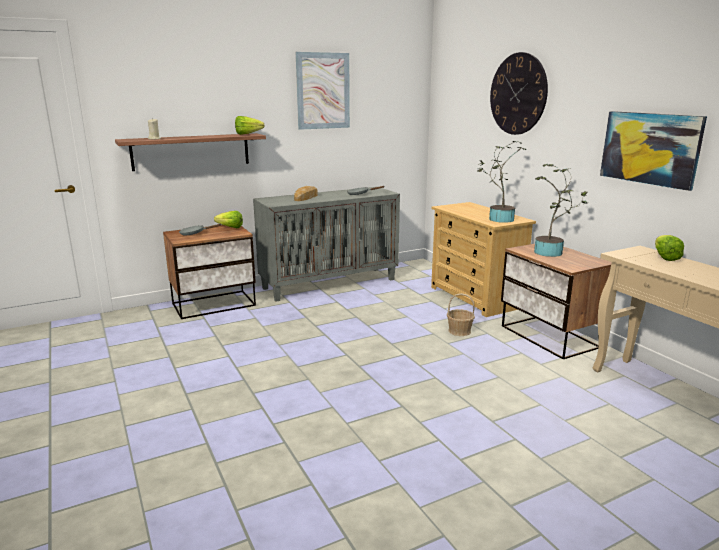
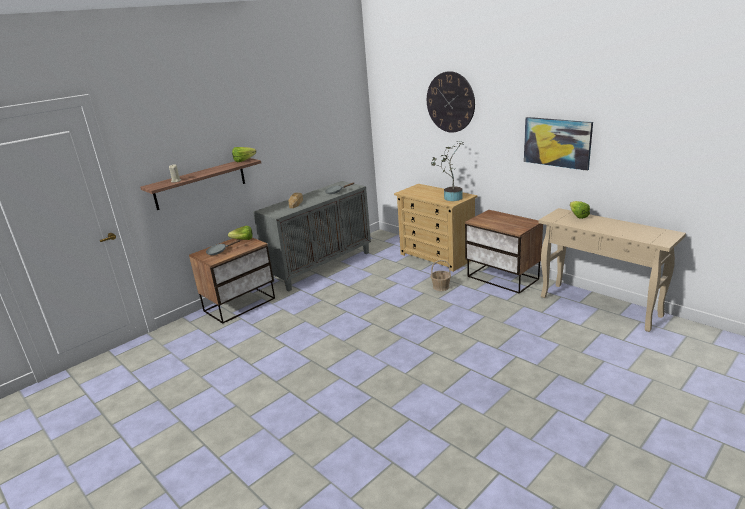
camera: 15 degrees left, 5 degrees up
(323, 91) = (292, 113): picture -> none
(551, 253) = (497, 220): potted plant -> none

